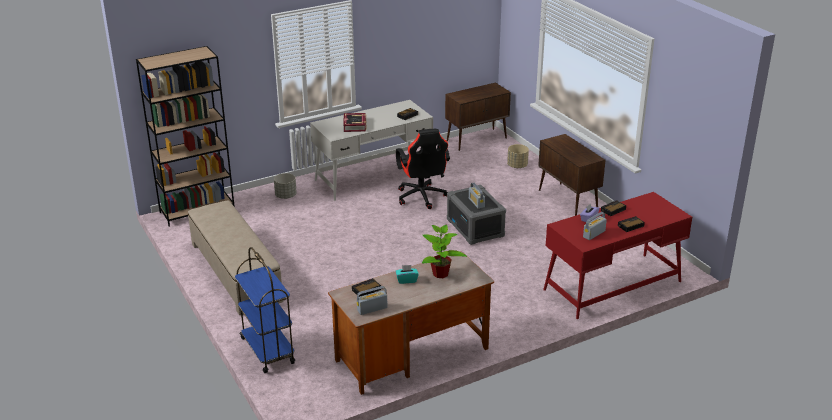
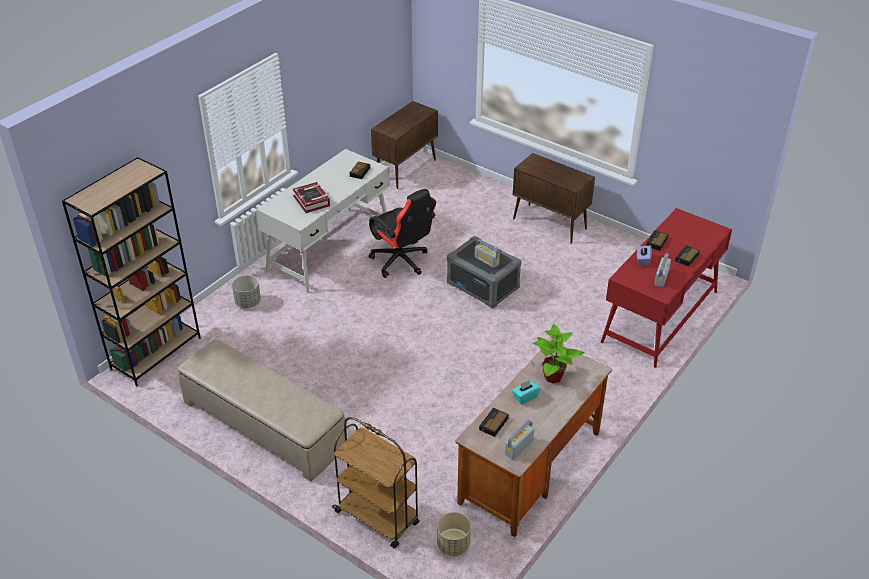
camera: 25 degrees left, 10 degrees up
(267, 352) = (377, 519): blue cart -> brown cart
(517, 166) = (471, 193): beige planter -> beige planter (453, 545)

